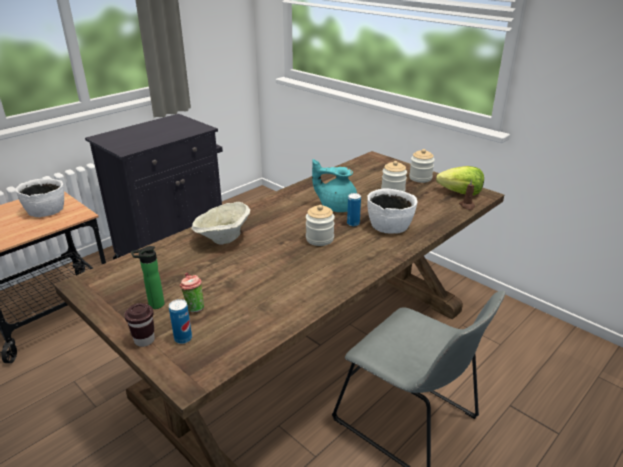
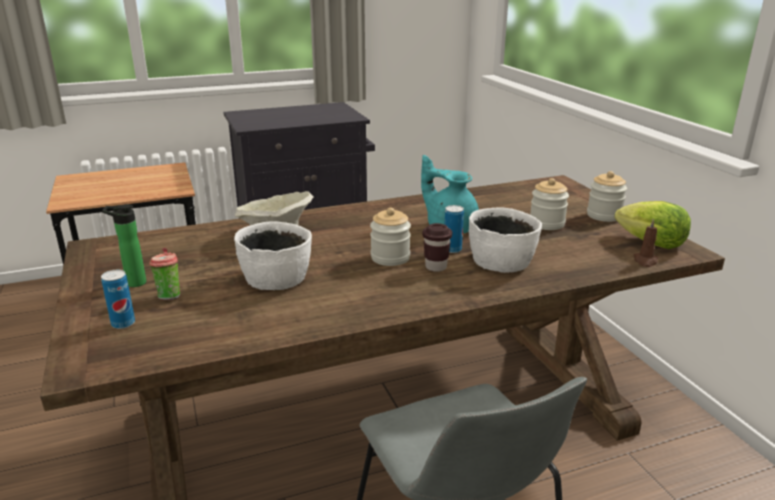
camera: 25 degrees right, 5 degrees down
(46, 210) = (152, 180): white bowl -> white bowl (276, 277)
(144, 340) = (85, 314): brown cup -> brown cup (436, 267)

